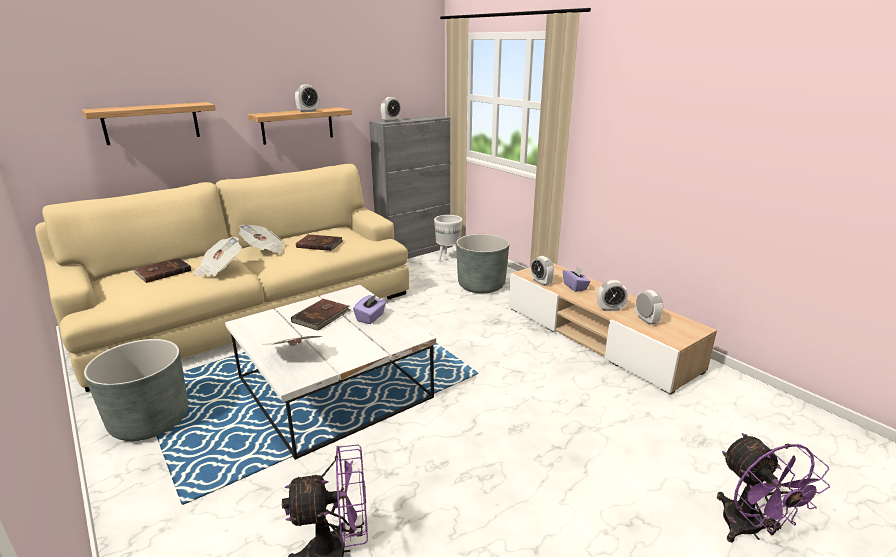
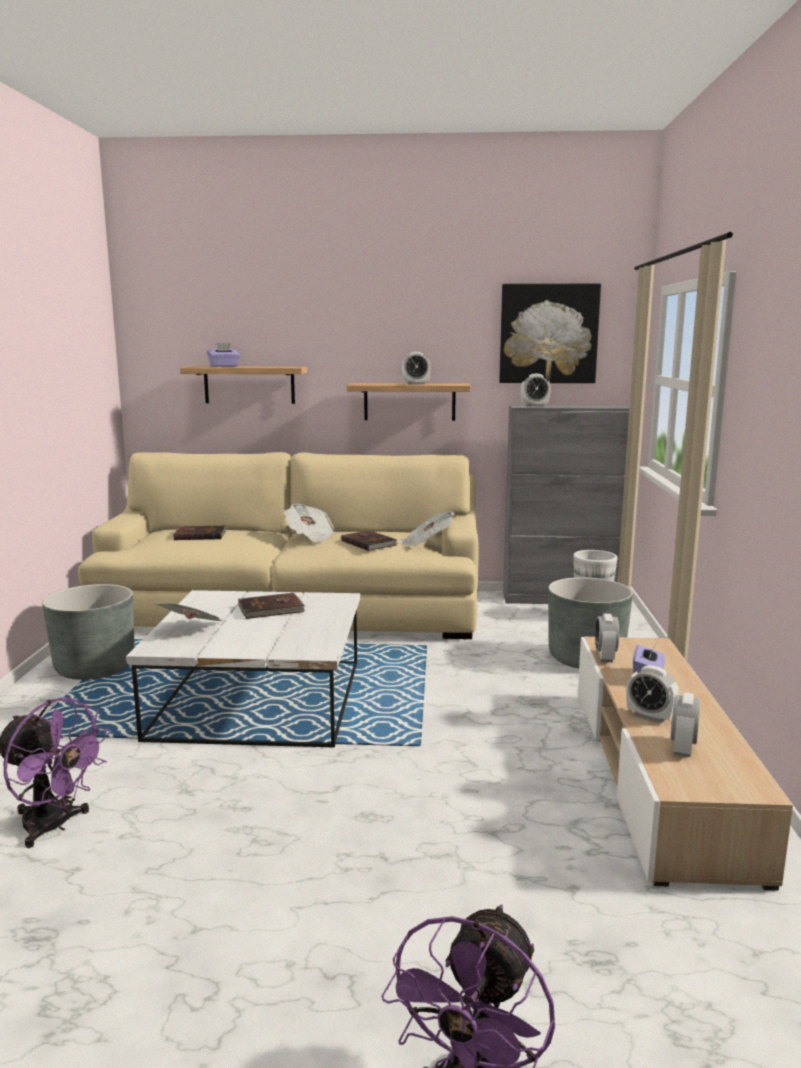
camera: 40 degrees right, 10 degrees down
(219, 269) = (243, 543): newspaper -> newspaper (426, 543)
(371, 317) = (311, 623): purple tissue box -> purple tissue box (224, 366)
(388, 66) = (548, 334): none -> picture

